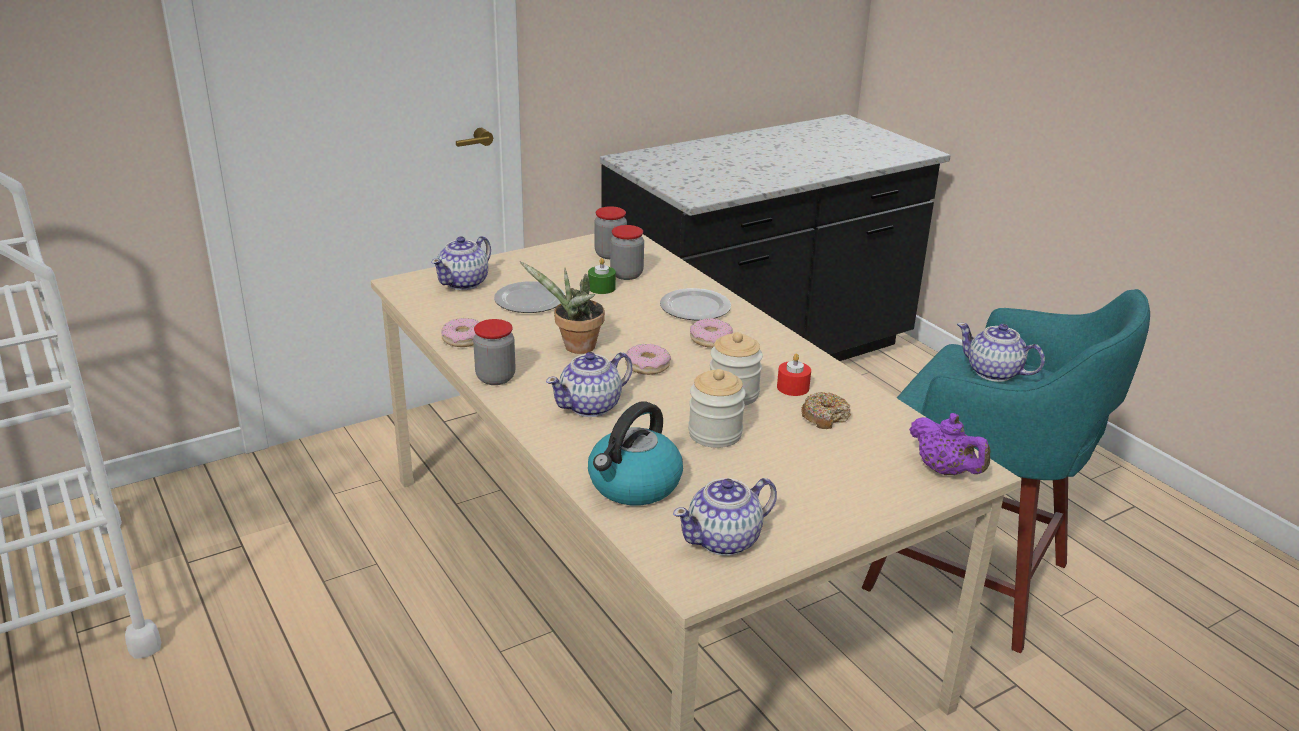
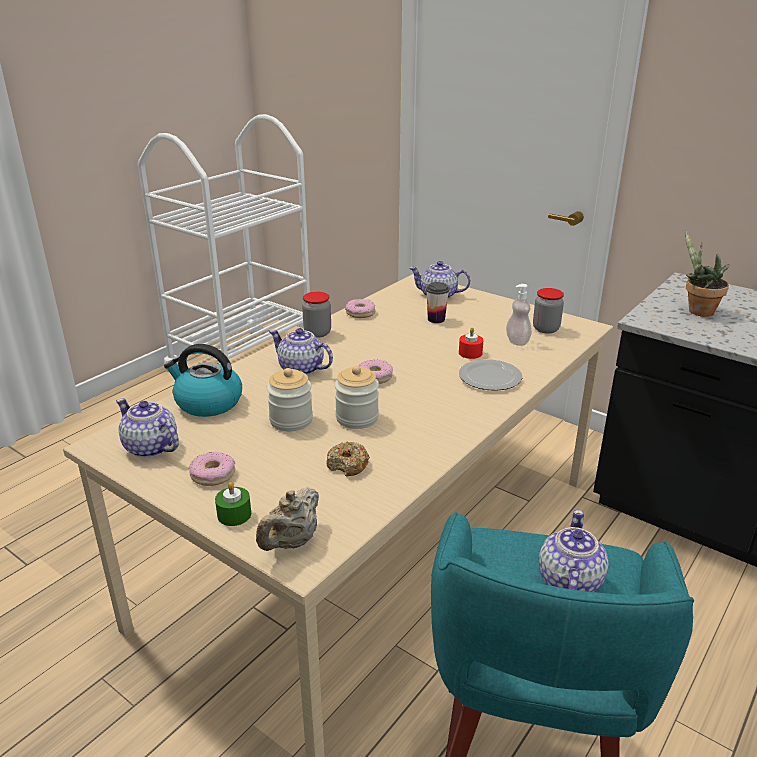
camera: 70 degrees right, 0 degrees up
(530, 300) = (436, 319): plate -> cup
(575, 348) = (379, 347): potted plant -> potted plant (697, 311)
(601, 288) = (483, 337): green candle -> green candle (234, 514)
(626, 274) = (517, 341): jar -> soap dispenser
(710, 339) = (440, 393): donut -> donut (213, 475)
(793, 387) = (388, 442): red candle -> red candle (470, 353)
(945, 471) = (291, 542): purple teapot -> beige teapot

